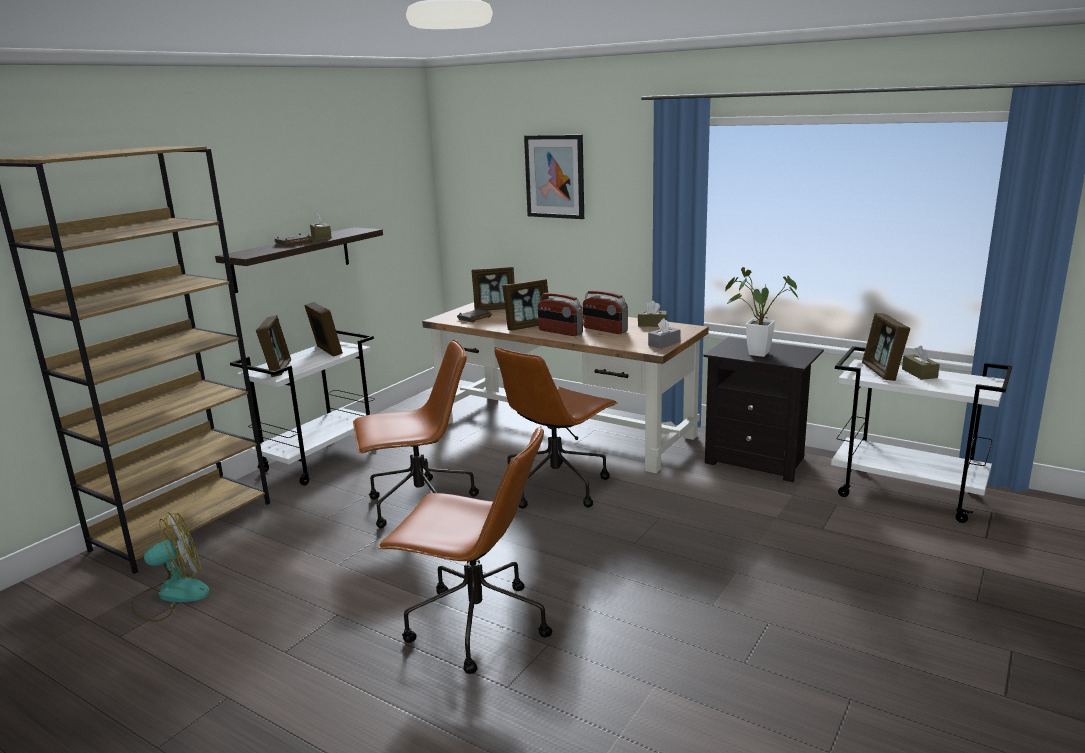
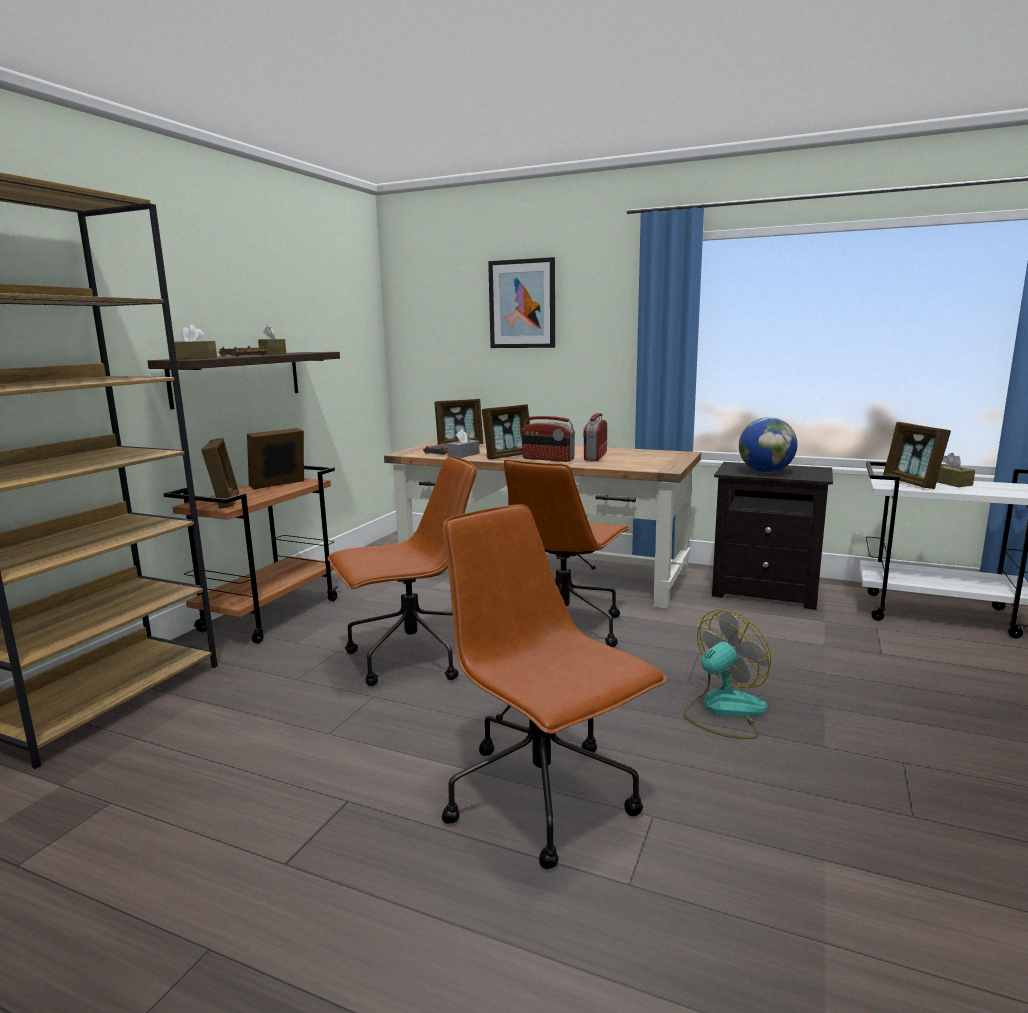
camera: 10 degrees left, 5 degrees down
(171, 595) = (95, 795): fan -> fan (723, 711)
(321, 459) = (271, 614): white cart -> brown cart
(326, 351) = (278, 485): picture frame -> picture frame turned 90 degrees counterclockwise
(475, 625) = (544, 798): brown office chair -> brown office chair turned 135 degrees counterclockwise
(604, 330) = (595, 456): radio -> radio turned 75 degrees clockwise
(652, 324) = (641, 451): brown tissue box -> brown tissue box (194, 358)
(664, 344) = (670, 464): grey tissue box -> grey tissue box (463, 455)
(753, 353) = (765, 472): potted plant -> globe

